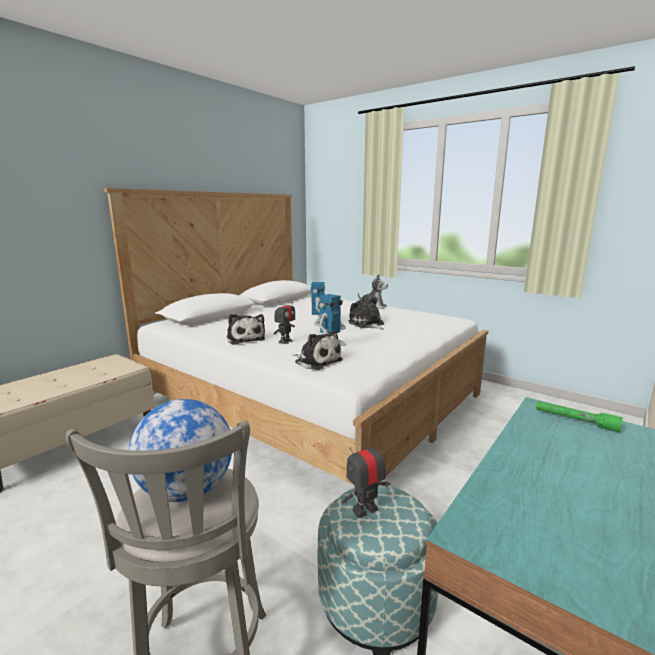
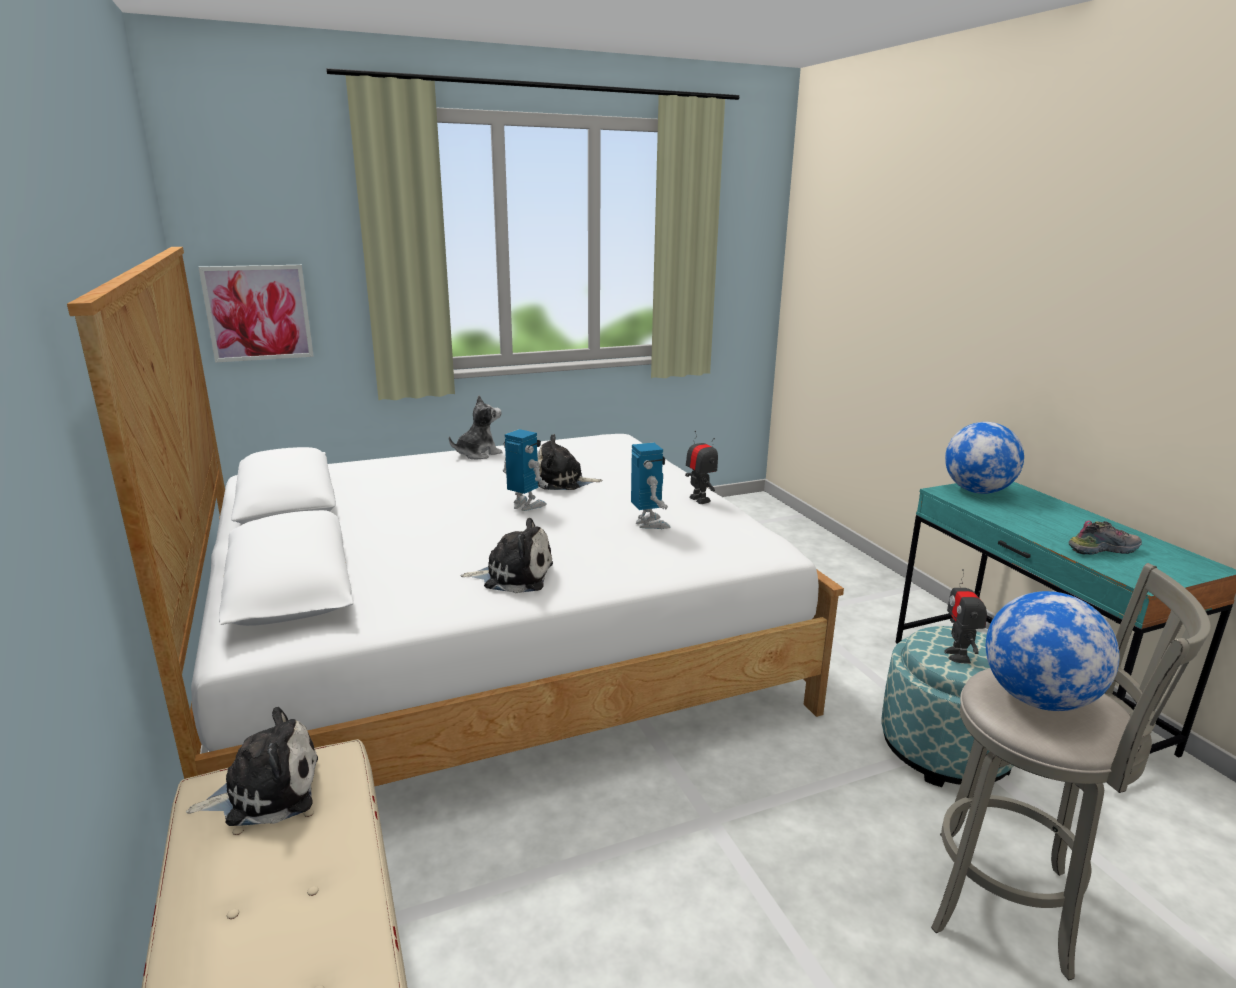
camera: 60 degrees left, 5 degrees up
(285, 341) = (577, 549): toy robot -> toy robot (699, 499)
(317, 361) = (692, 550): plush toy -> plush toy (266, 791)
(328, 226) = (258, 313): none -> picture
(528, 502) = (1102, 549): none -> shoe
(575, 421) = (977, 491): green flashlight -> globe

